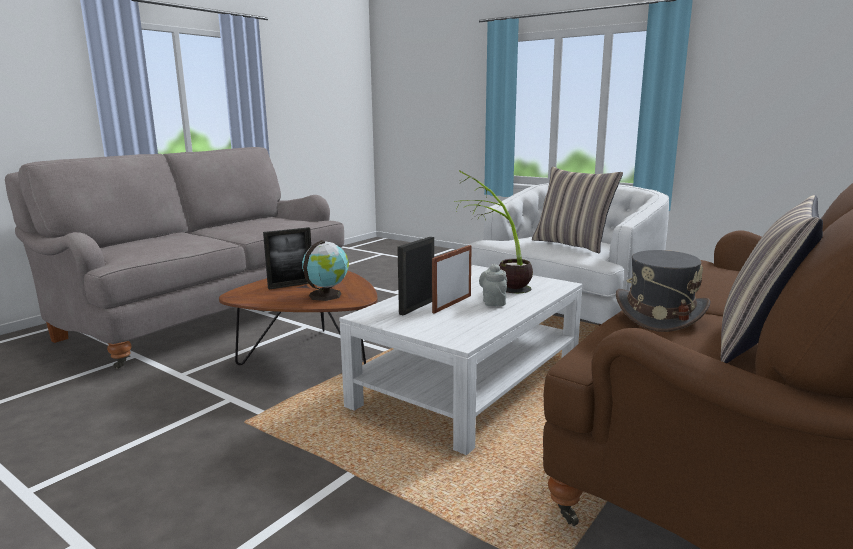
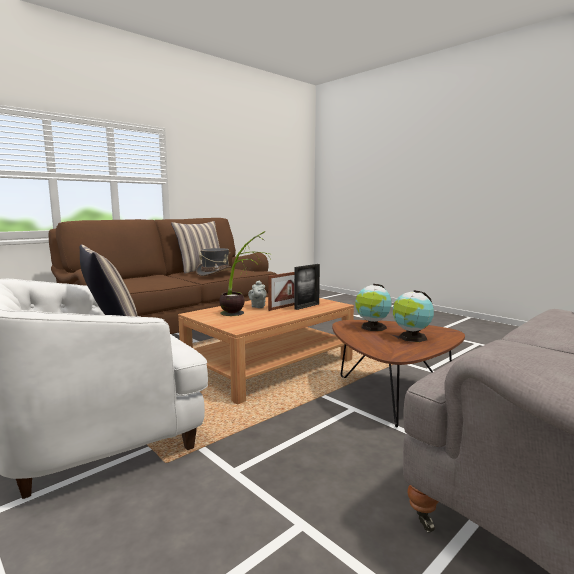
camera: 170 degrees left, 5 degrees down
(291, 285) = (411, 338): picture frame -> globe
(469, 383) = (270, 366): white coffee table -> brown coffee table

